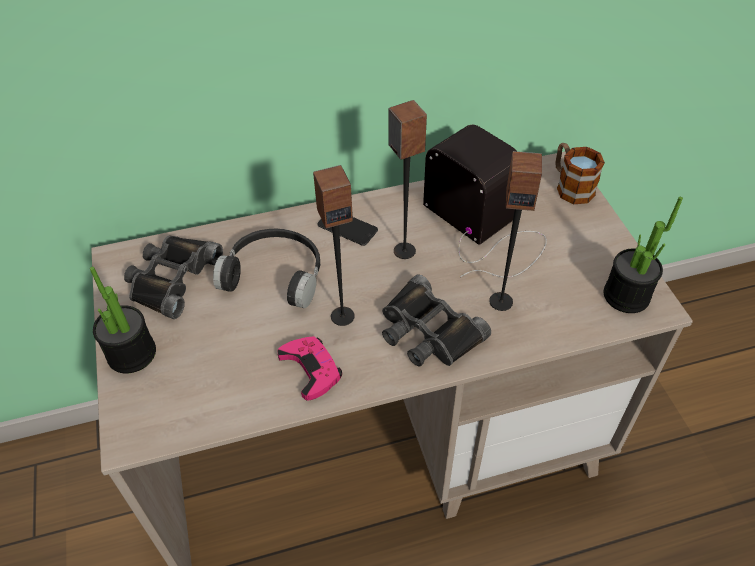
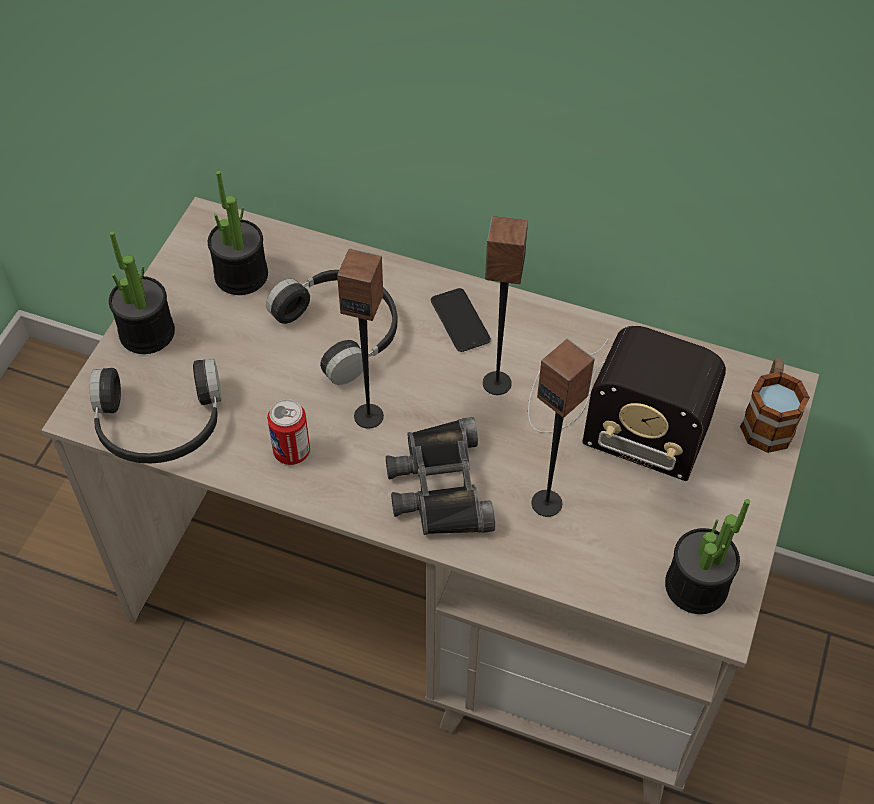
camera: 35 degrees right, 5 degrees up
(171, 278) = (241, 275): black binoculars -> potted plant
(197, 410) = (160, 425): none -> black headphones
(311, 369) = (291, 452): pink game controller -> can
(486, 230) = (610, 413): radio -> radio turned 120 degrees clockwise

